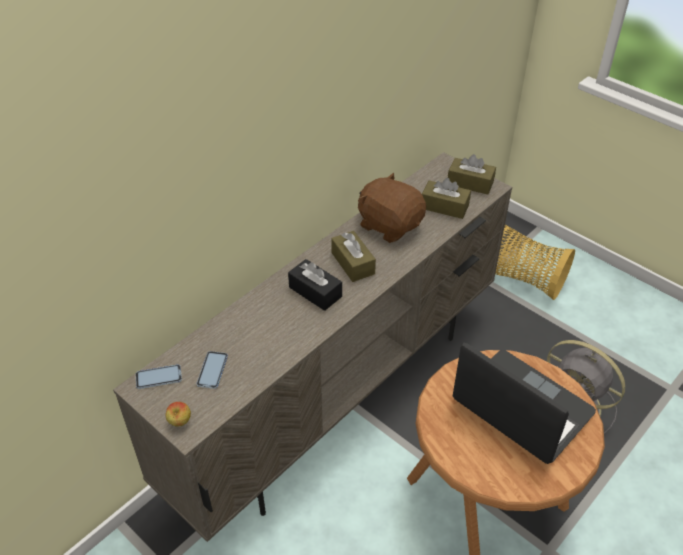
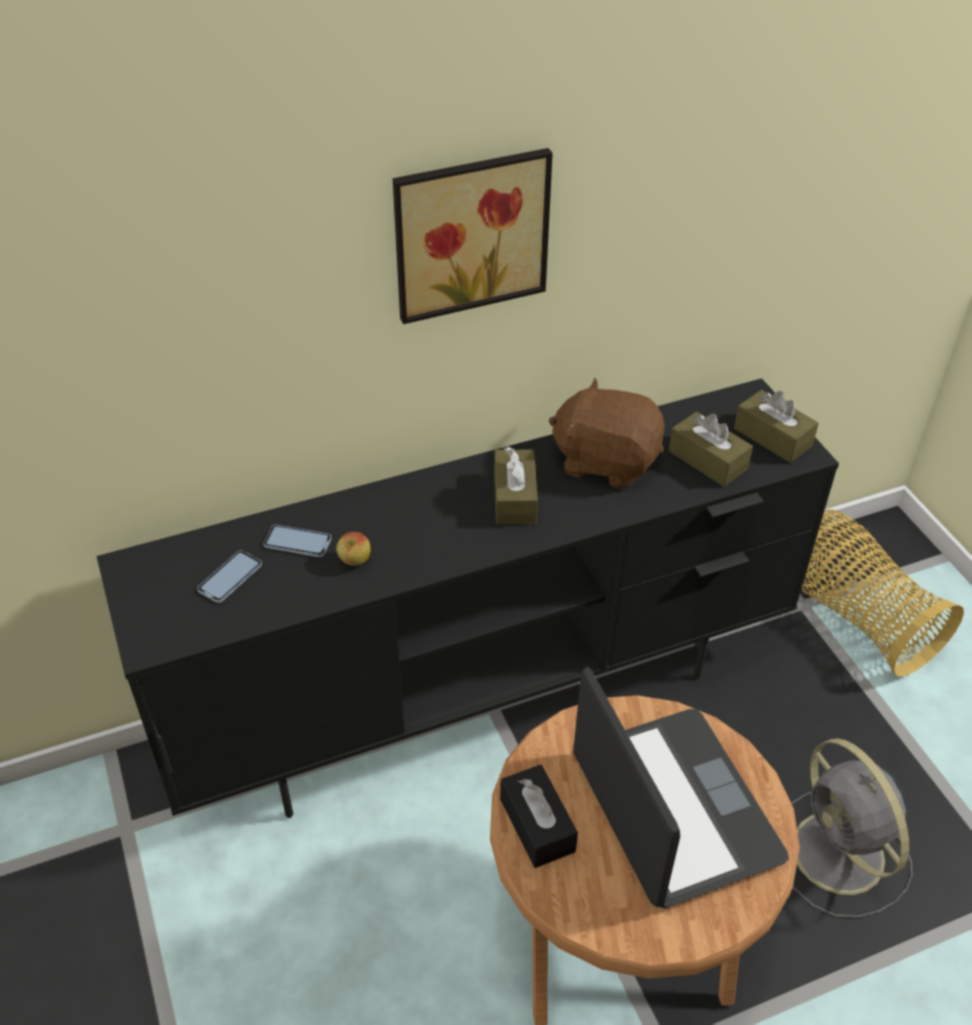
camera: 25 degrees right, 0 degrees up
(159, 377) = (159, 561): phone -> phone (297, 542)
(180, 422) = (146, 629): apple -> apple (355, 562)
(300, 104) = (469, 232): none -> picture
(315, 292) = (435, 520): black tissue box -> black tissue box (537, 825)
(340, 397) = (485, 698): beige tv stand -> black tv stand
(390, 225) = (605, 461): brown plush toy -> brown plush toy turned 45 degrees counterclockwise

